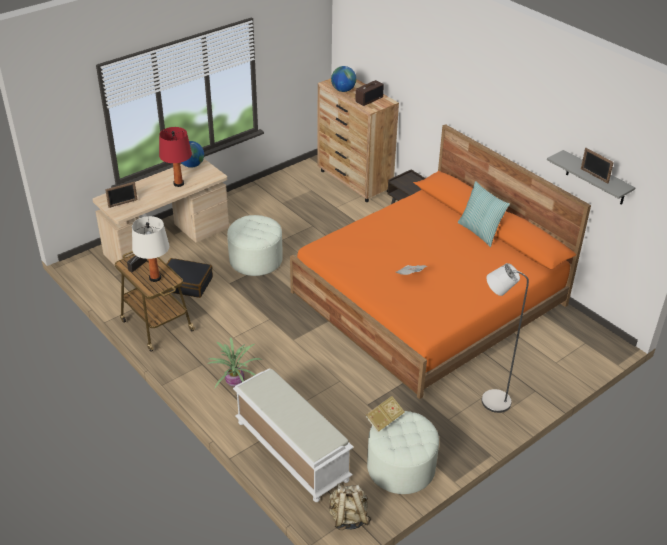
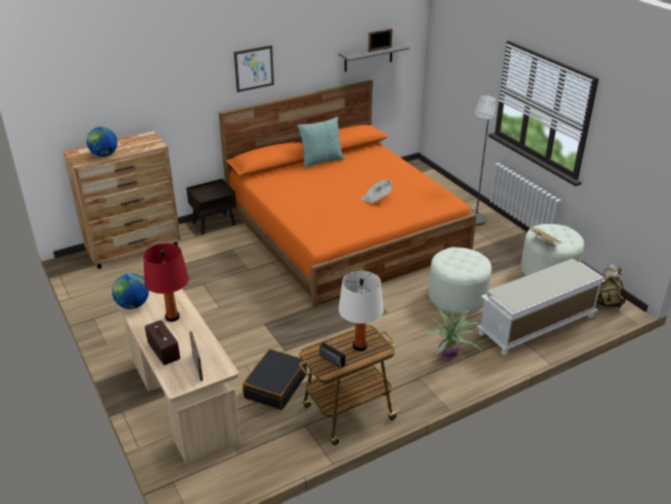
camera: 80 degrees left, 5 degrees down
(256, 260) = (249, 328): white ottoman -> white ottoman (457, 297)
(369, 99) = (136, 144): radio -> radio (163, 351)
(482, 106) = (254, 68): none -> picture

